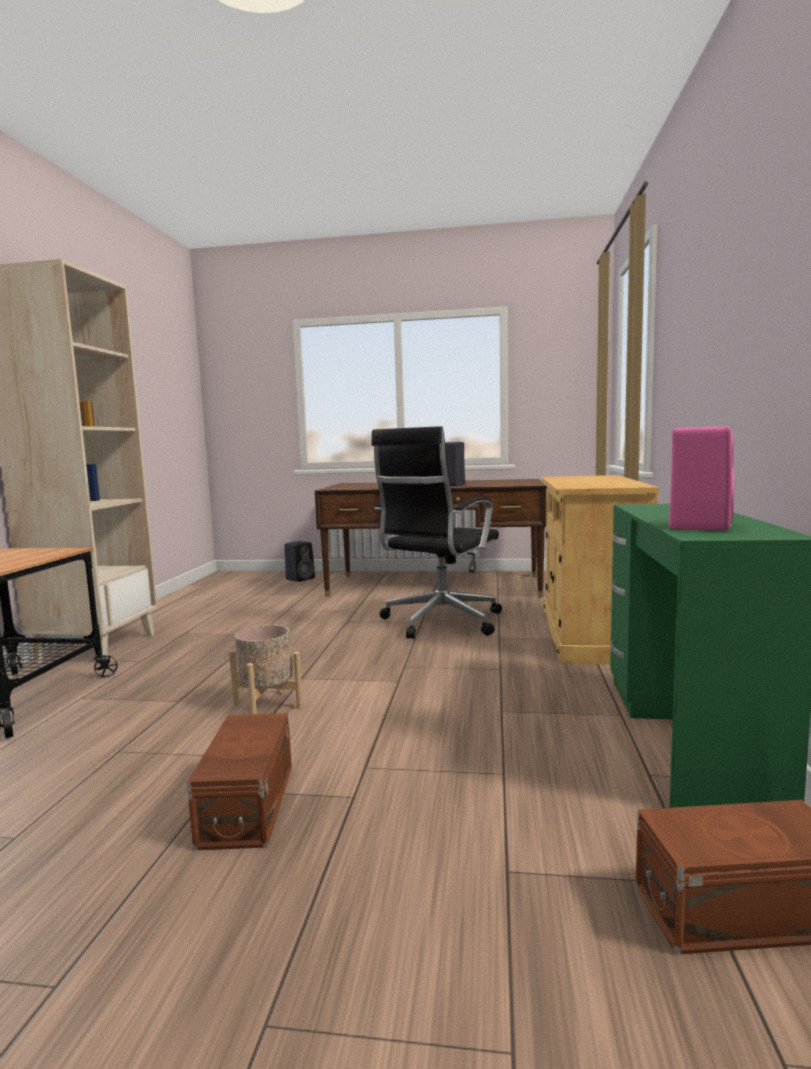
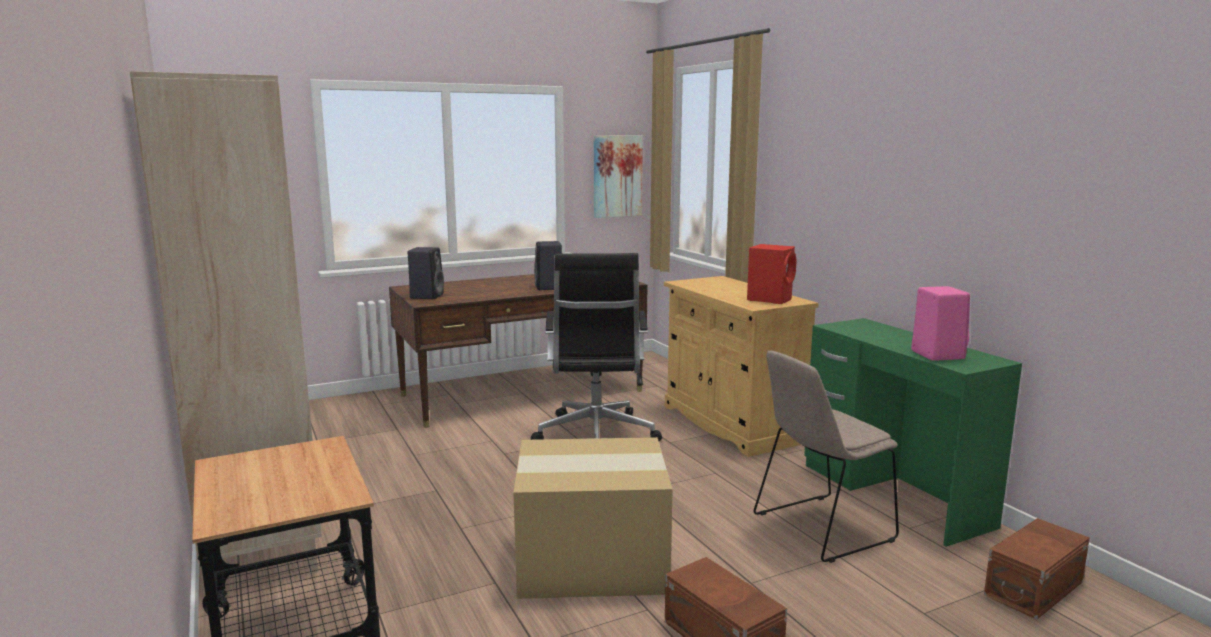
camera: 35 degrees left, 5 degrees up
(267, 706) = (589, 560): beige planter -> cardboard box
(300, 578) = (349, 408): black speaker -> black speaker (427, 296)
(527, 743) = (819, 529): none -> beige chair
(565, 390) = (617, 176): none -> picture
(608, 484) = (770, 299): none -> red speaker

